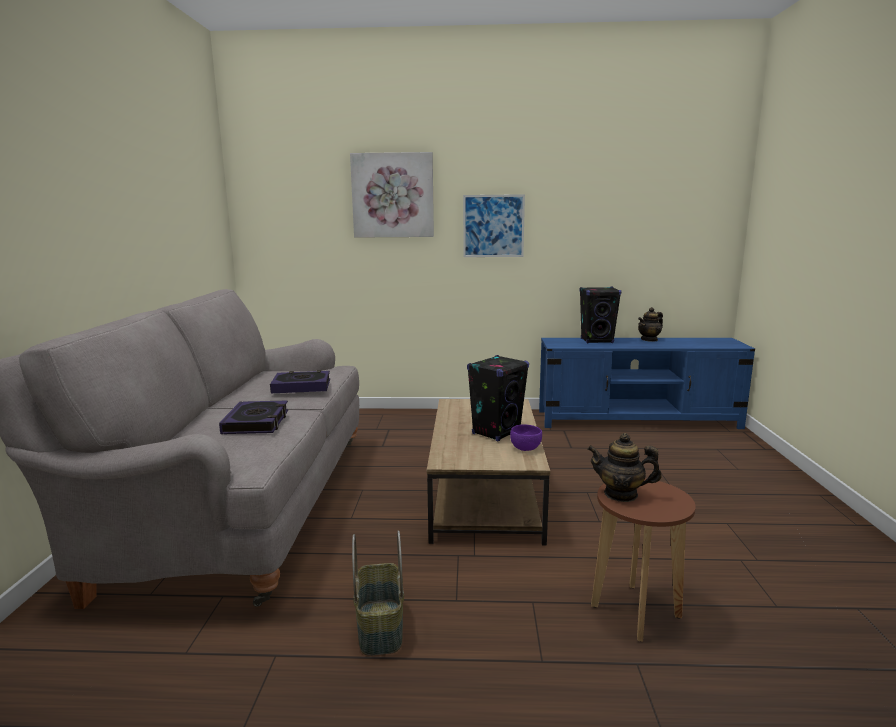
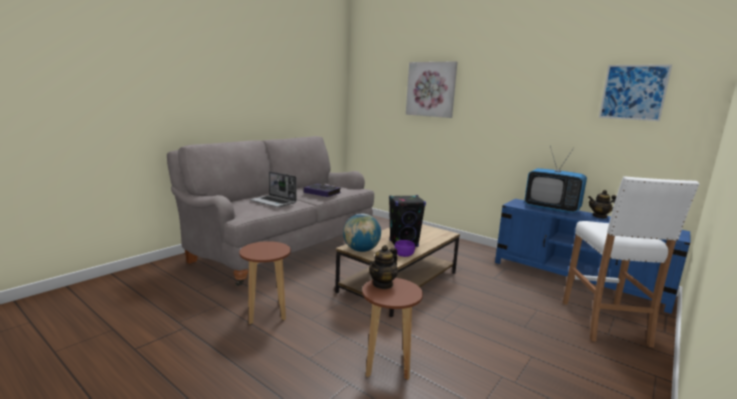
camera: 35 degrees right, 0 degrees up
(256, 422) = (274, 202): book -> laptop
(379, 626) = (266, 313): basket -> brown stool
(466, 460) = (361, 250): none -> globe
(493, 226) = (491, 113): picture -> picture (633, 92)
(597, 341) = (551, 208): black speaker -> television
(621, 494) = (383, 284): teapot -> teapot turned 105 degrees counterclockwise
(721, 459) = (604, 323): none -> white stool

